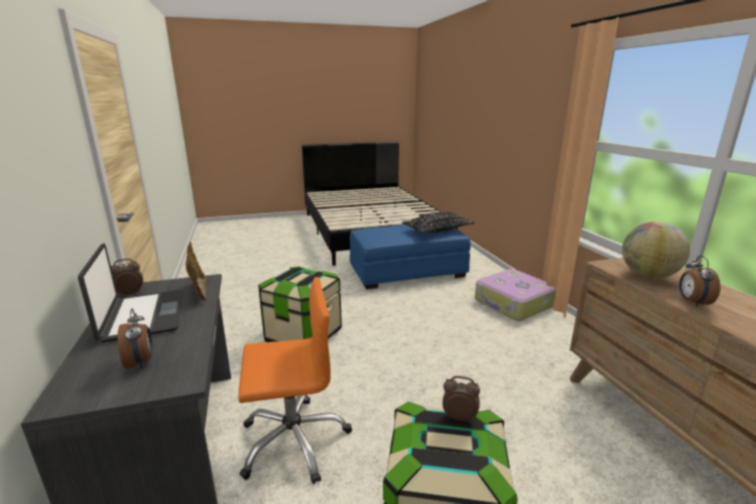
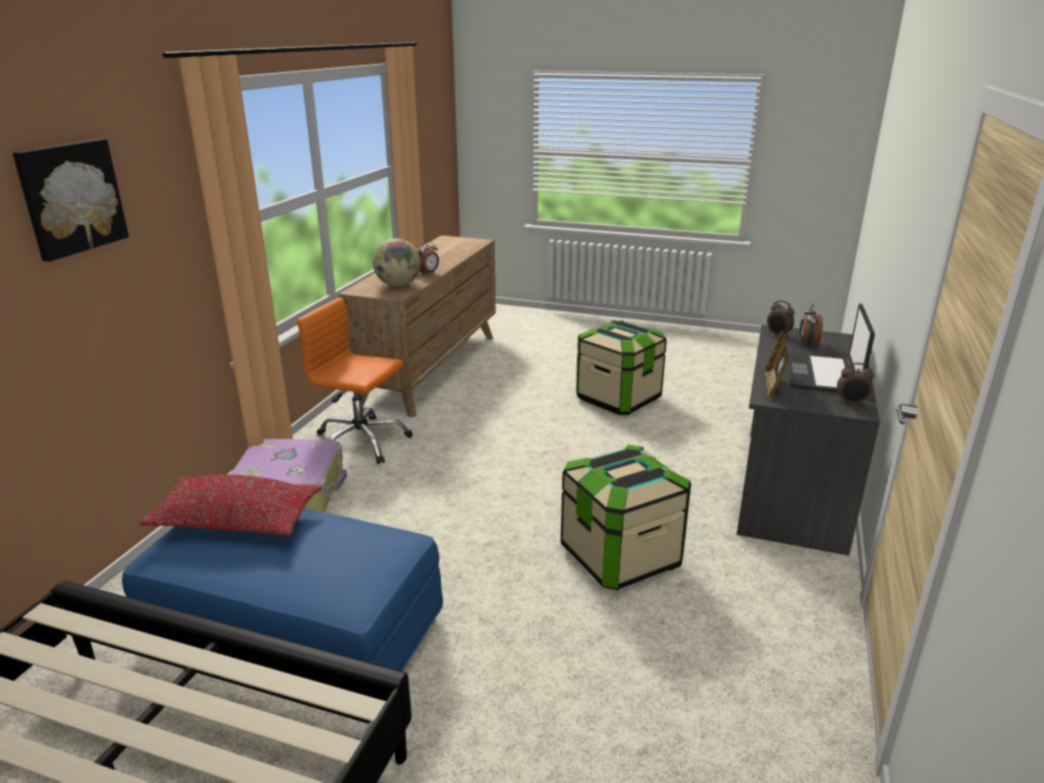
camera: 145 degrees left, 5 degrees up
(294, 440) = (686, 459): orange office chair -> orange office chair (360, 442)
(437, 231) = (236, 521): black pillow -> red pillow
(459, 417) = (606, 333): alarm clock -> alarm clock (778, 335)
(530, 99) = (71, 198): none -> picture

